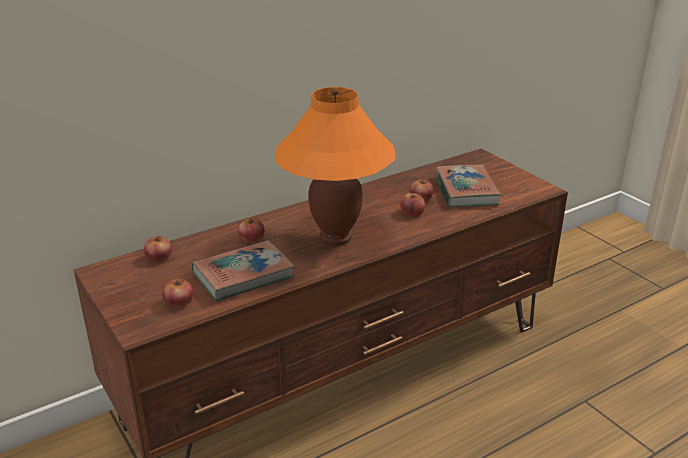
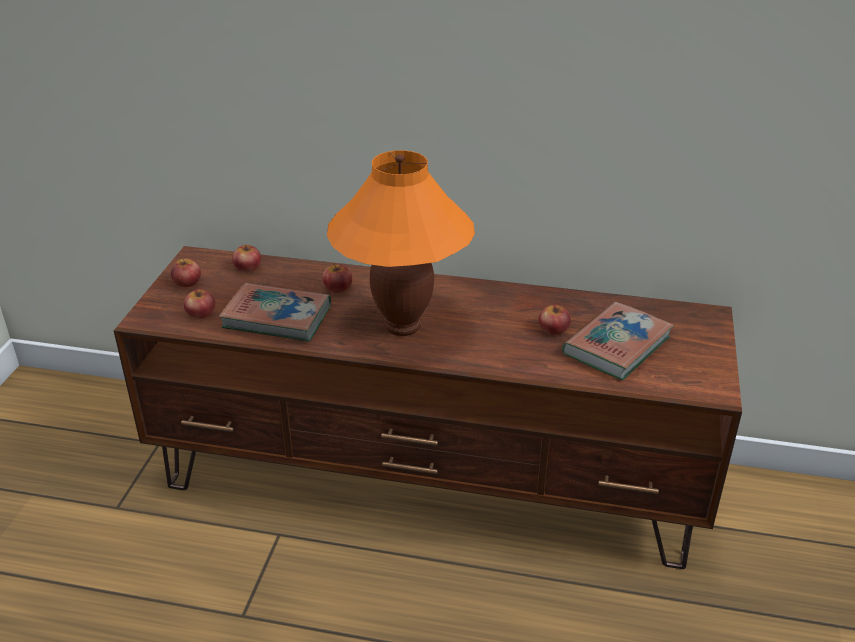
camera: 45 degrees right, 5 degrees up
(412, 212) = (517, 339): apple -> apple (187, 282)

